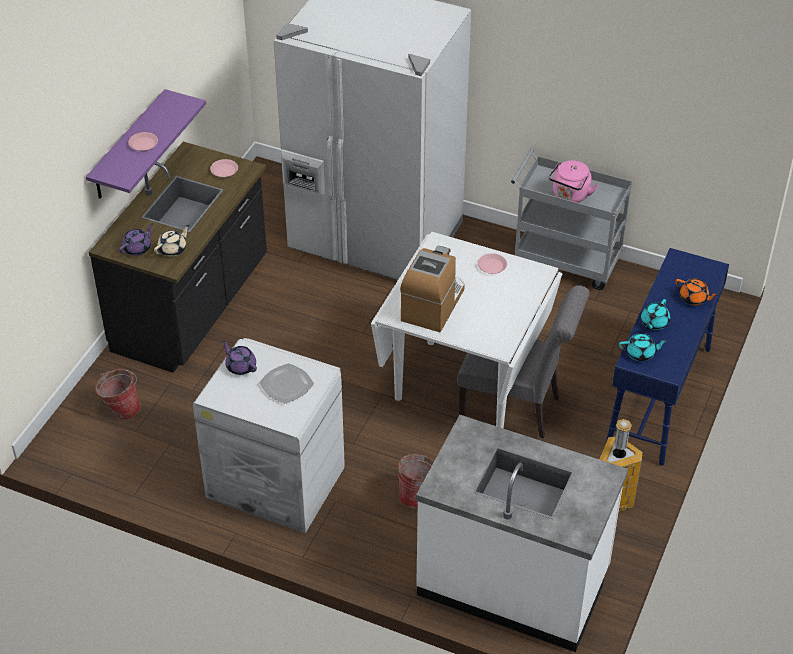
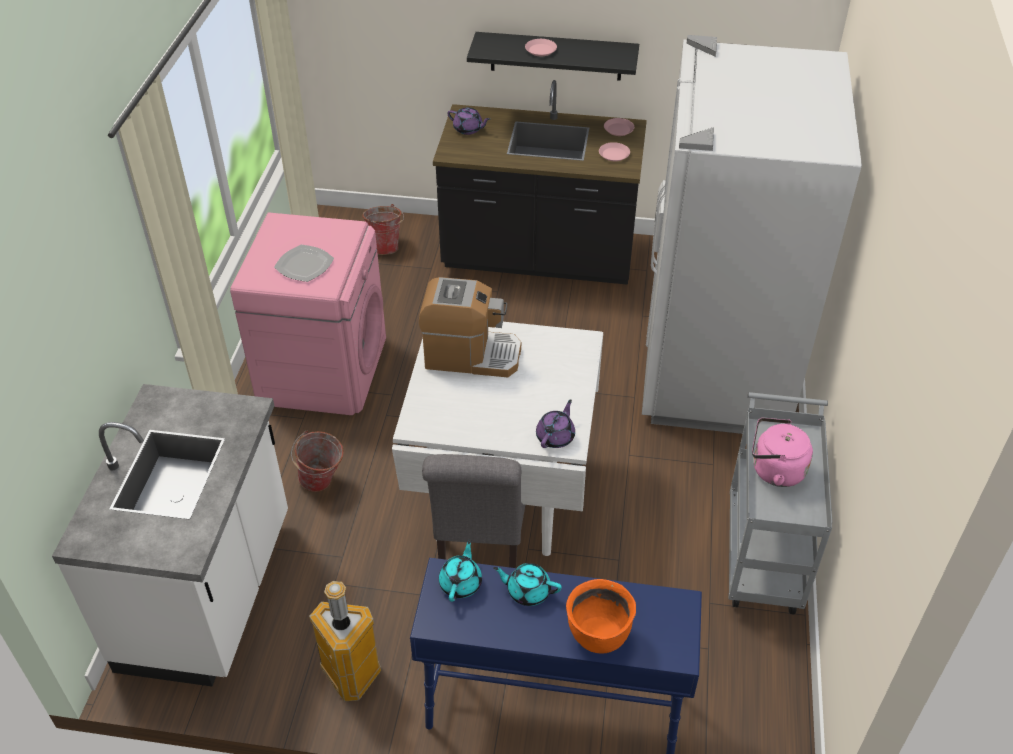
camera: 75 degrees right, 0 degrees up
(128, 146) = (556, 56): purple shelf -> black shelf
(173, 249) = (476, 149): beige teapot -> none
(240, 366) = (324, 229): purple teapot -> purple teapot (556, 436)
(277, 477) = (325, 368): white washing machine -> pink washing machine
(492, 266) = (561, 395): pink plate -> pink plate (618, 129)
(640, 353) = (461, 583): turquoise teapot -> turquoise teapot turned 150 degrees counterclockwise
(694, 298) = (598, 635): orange teapot -> orange cooking pot

